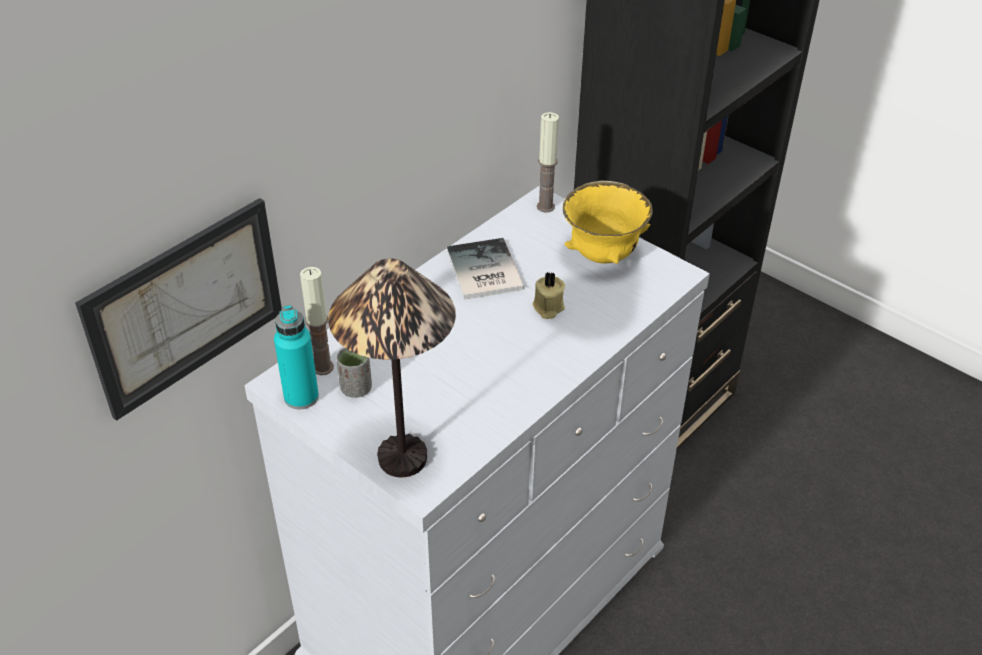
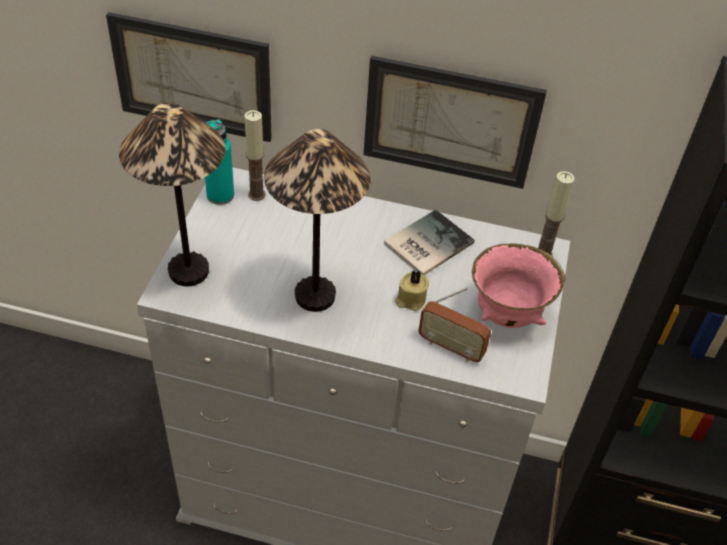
camera: 60 degrees right, 5 degrees up
(356, 388) = (245, 220): grey cup -> none
(426, 151) = (450, 122): none -> picture
(501, 370) = (315, 295): none -> table lamp
(603, 255) = (508, 315): yellow bowl -> pink bowl
(620, 304) = (451, 347): none -> radio

